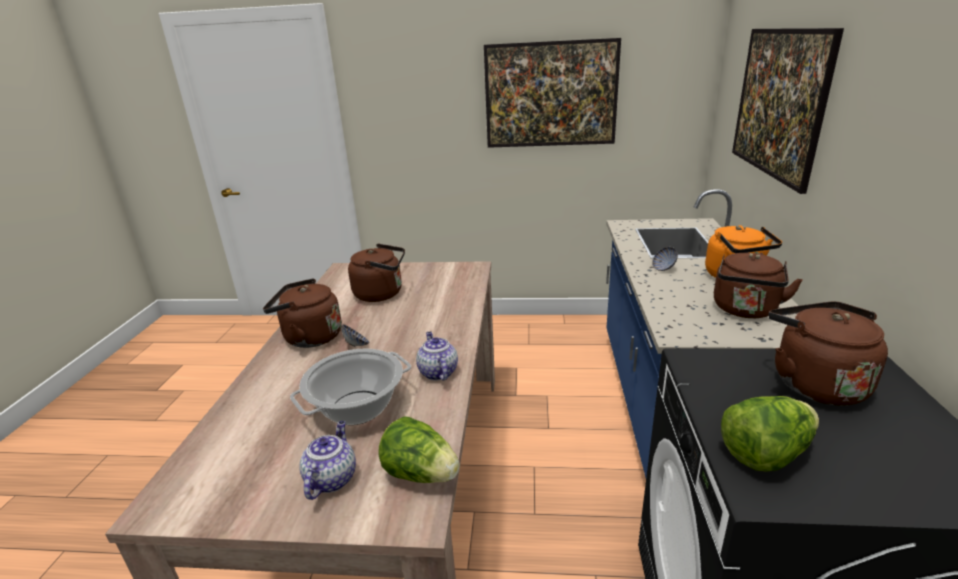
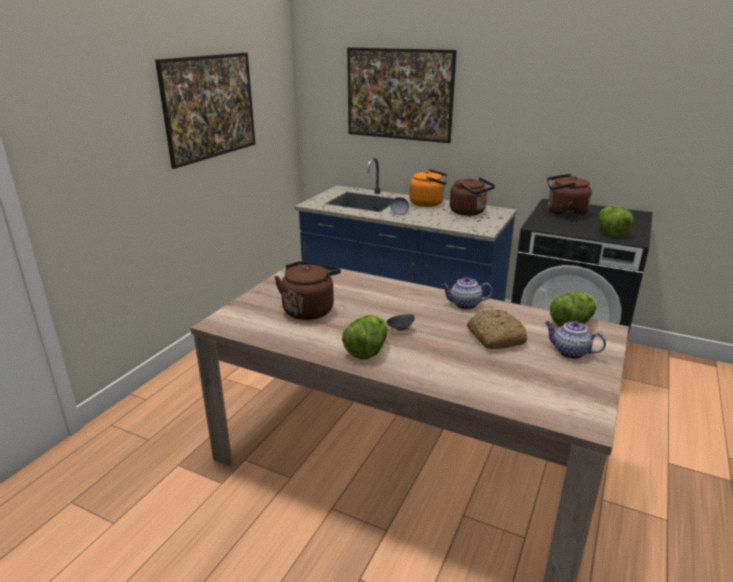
camera: 70 degrees left, 0 degrees up
(309, 337) = (367, 350): brown kettle -> lettuce
(358, 407) = (494, 337): cooking pot -> bread

